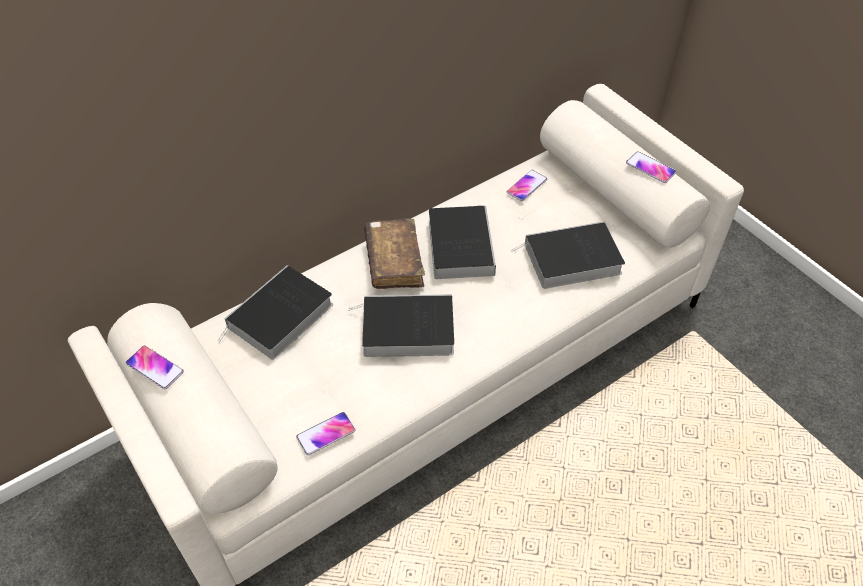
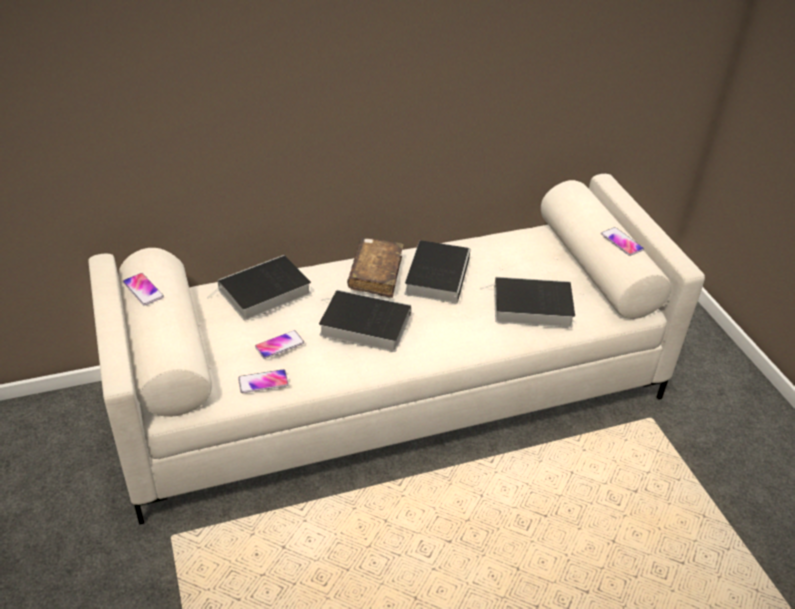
camera: 15 degrees right, 10 degrees down
(526, 186) = (516, 245): phone -> phone (279, 345)

